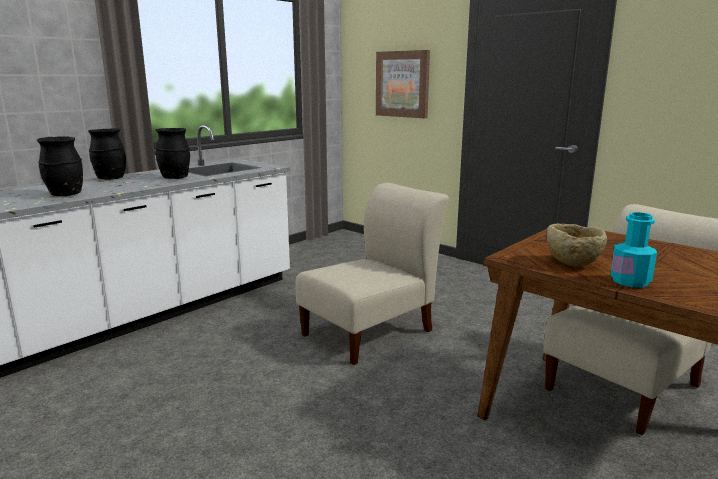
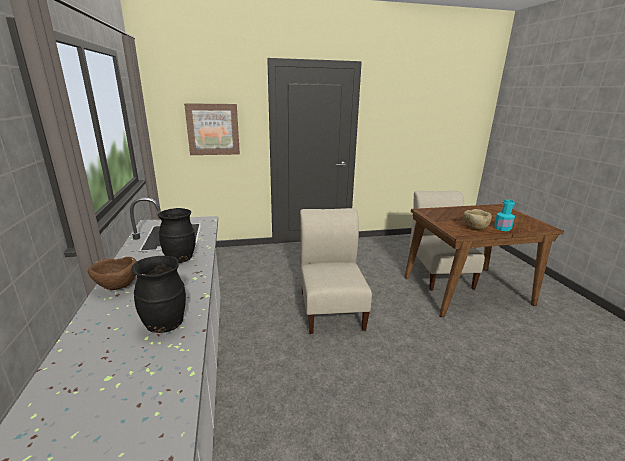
camera: 55 degrees left, 5 degrees up
(110, 179) = (117, 288): black vase -> brown bowl

